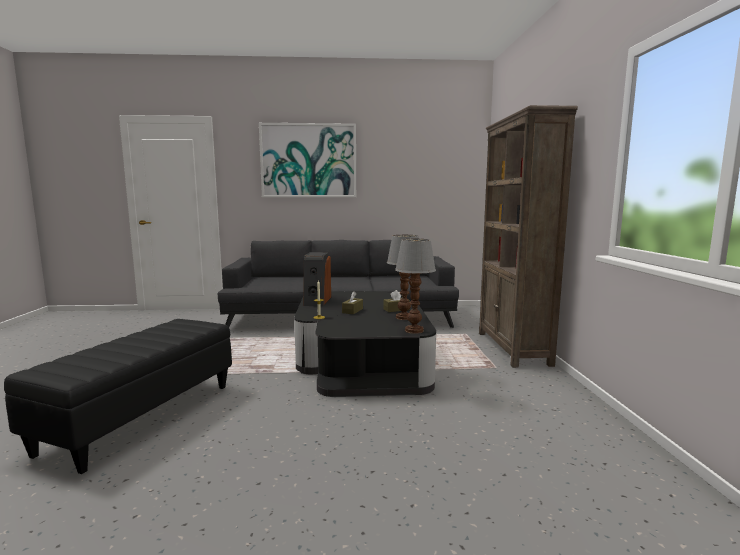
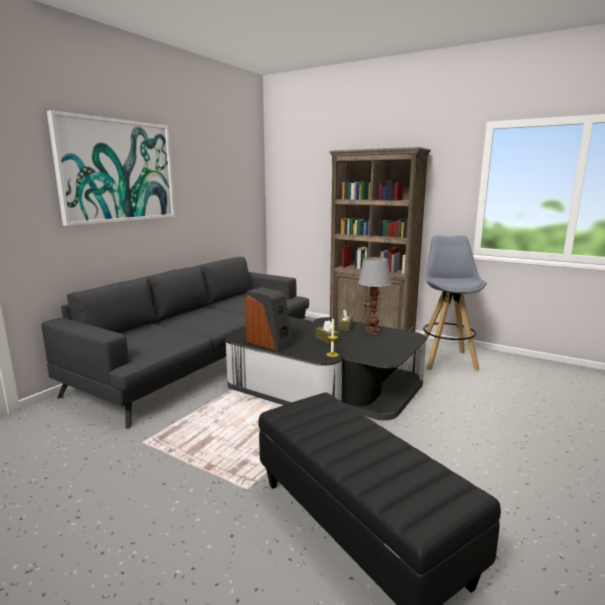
camera: 55 degrees left, 5 degrees up
(414, 330) = (410, 337): table lamp -> none
(519, 394) = (446, 359): none -> grey stool

